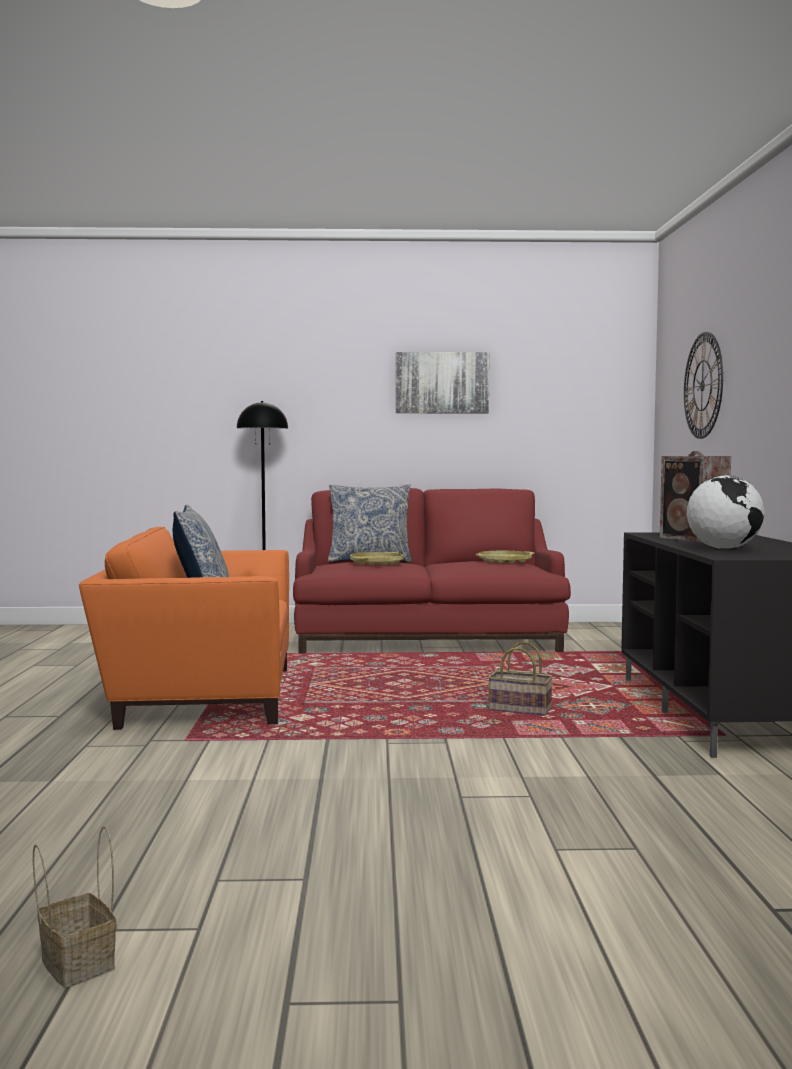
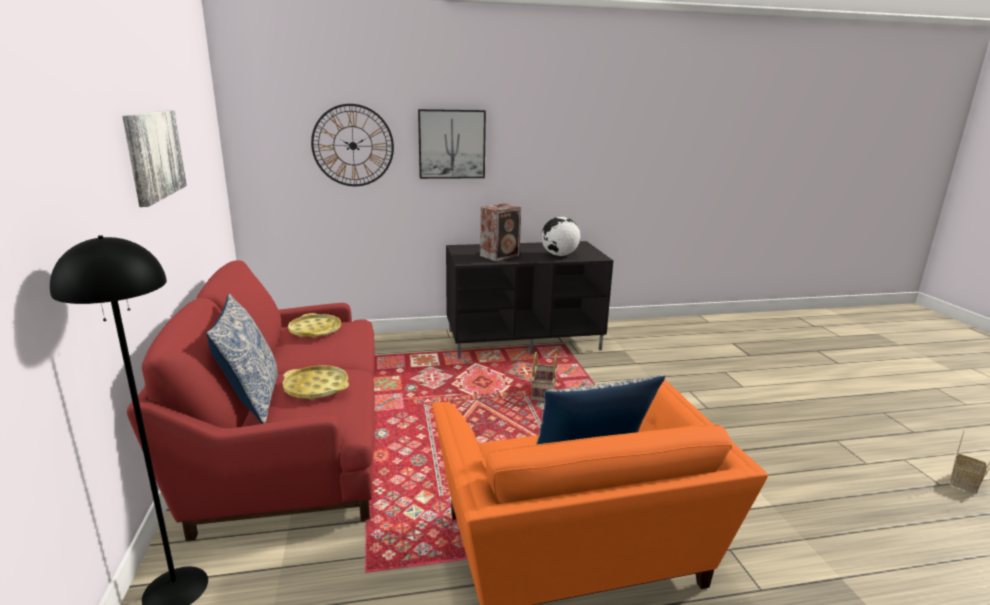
camera: 100 degrees left, 15 degrees up
(758, 371) = (452, 144): none -> picture

